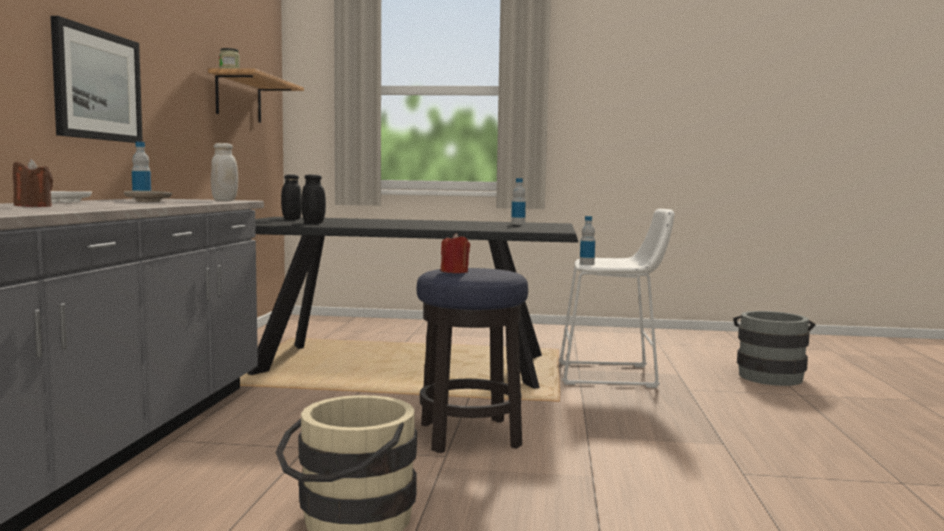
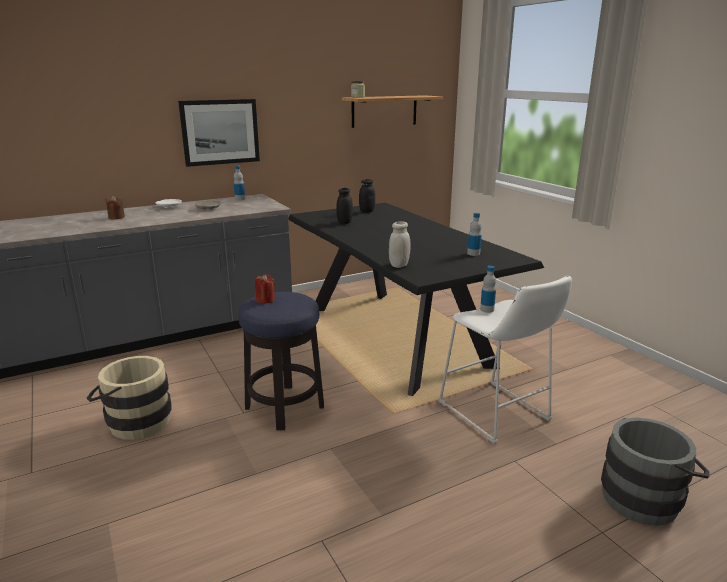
camera: 55 degrees right, 15 degrees up
(224, 200) = (258, 209): white jar -> white jar (399, 265)

